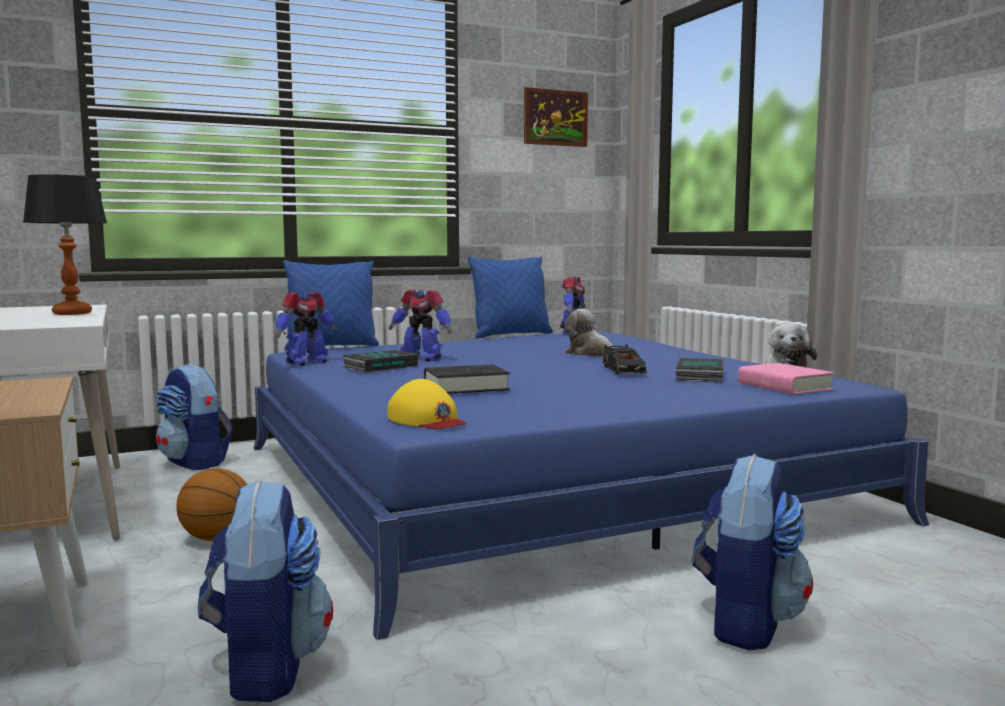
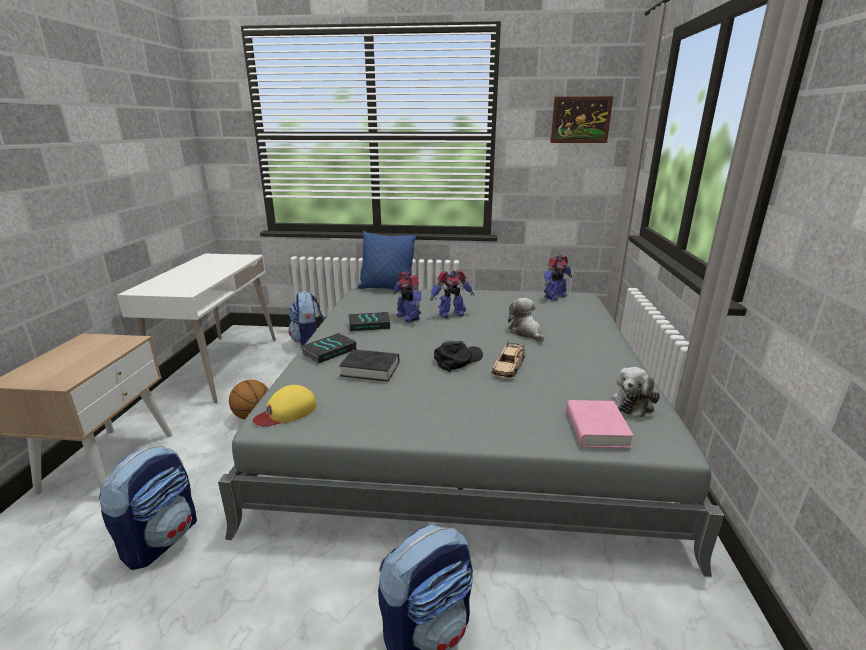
camera: 30 degrees right, 15 degrees up
(72, 313) = (218, 271): table lamp -> none
(305, 363) = (343, 308): toy robot -> toy robot (450, 314)
(427, 420) = (286, 412): yellow cap -> yellow cap turned 60 degrees clockwise
(510, 335) = (512, 290): blue pillow -> none
(538, 481) = (464, 415): blue bed -> grey bed
(559, 371) = (458, 359): none -> black cap
(624, 370) = (508, 367): black toy car -> beige toy car
(698, 376) = (554, 389): book -> book (329, 351)

